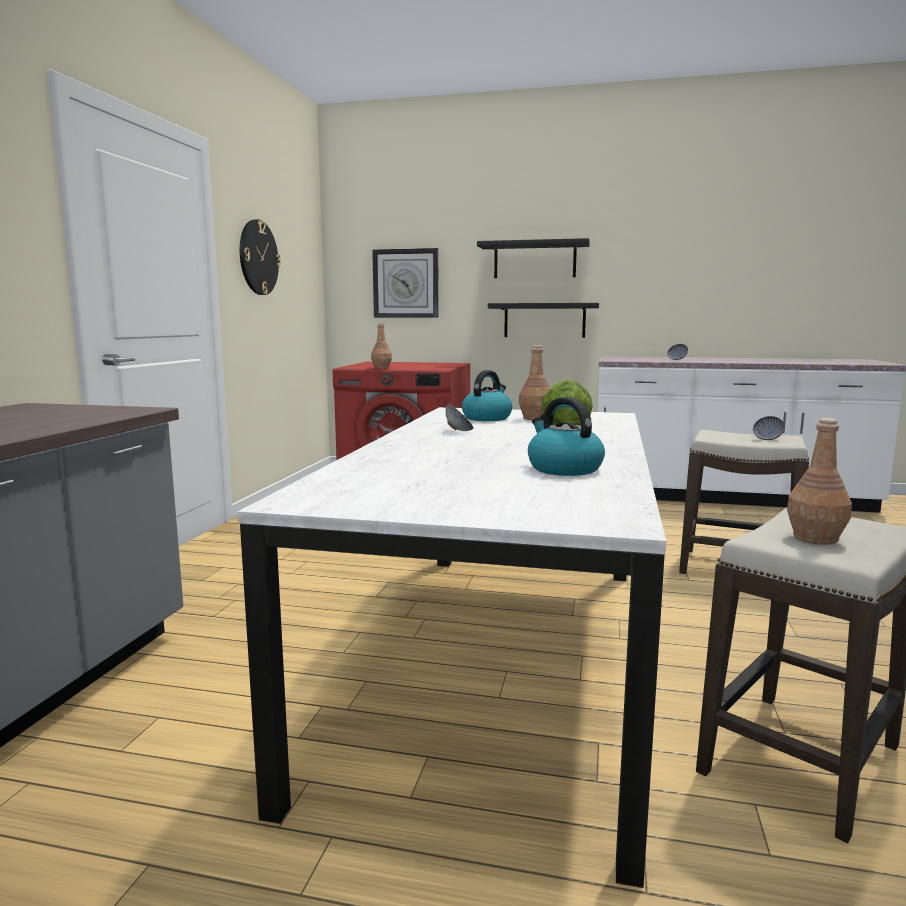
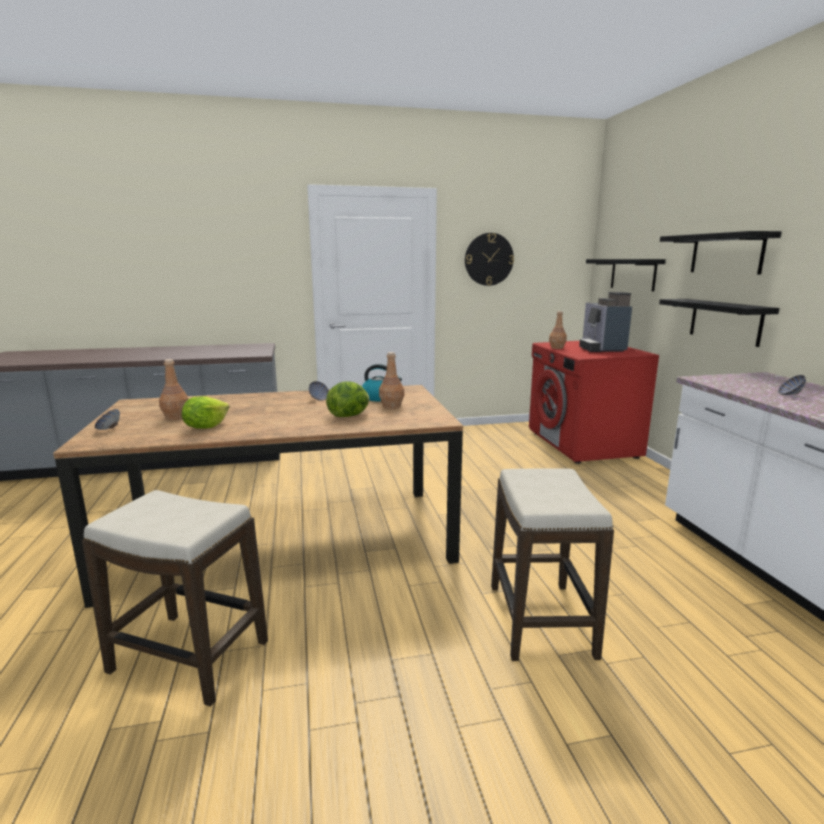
camera: 65 degrees right, 5 degrees up
(406, 283) = (633, 274): wall clock -> black shelf
(415, 364) = (601, 348): none -> coffee machine
(500, 658) = (287, 538): white dining table -> brown dining table
(563, 469) = (206, 427): kettle -> lettuce
(767, 439) = (550, 496): bowl -> bowl (109, 429)
(816, 538) = (160, 511): brown bottle -> brown bottle (175, 417)

